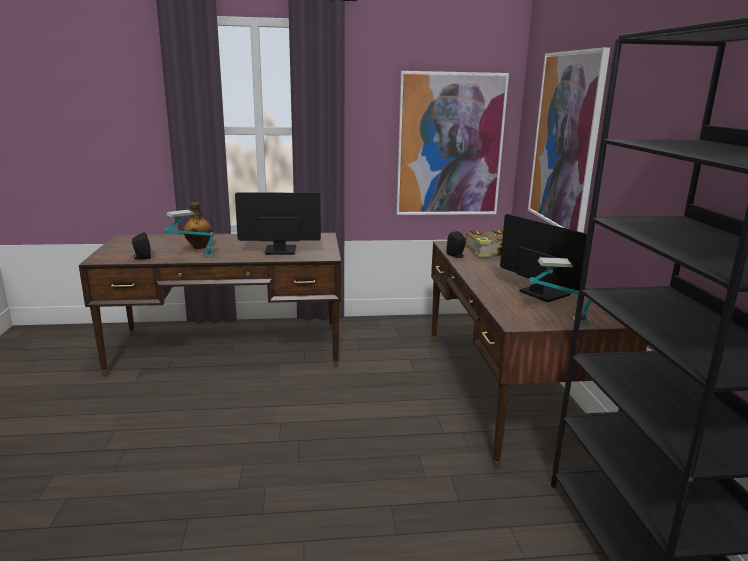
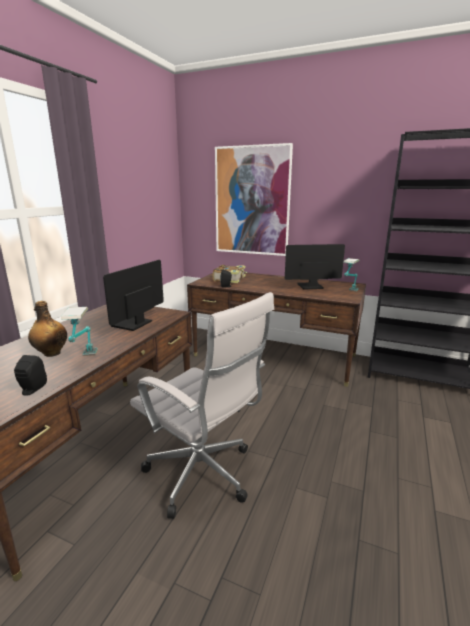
camera: 60 degrees left, 0 degrees up
(228, 409) = (203, 476): none -> white office chair
(450, 145) = (153, 214): picture -> none

